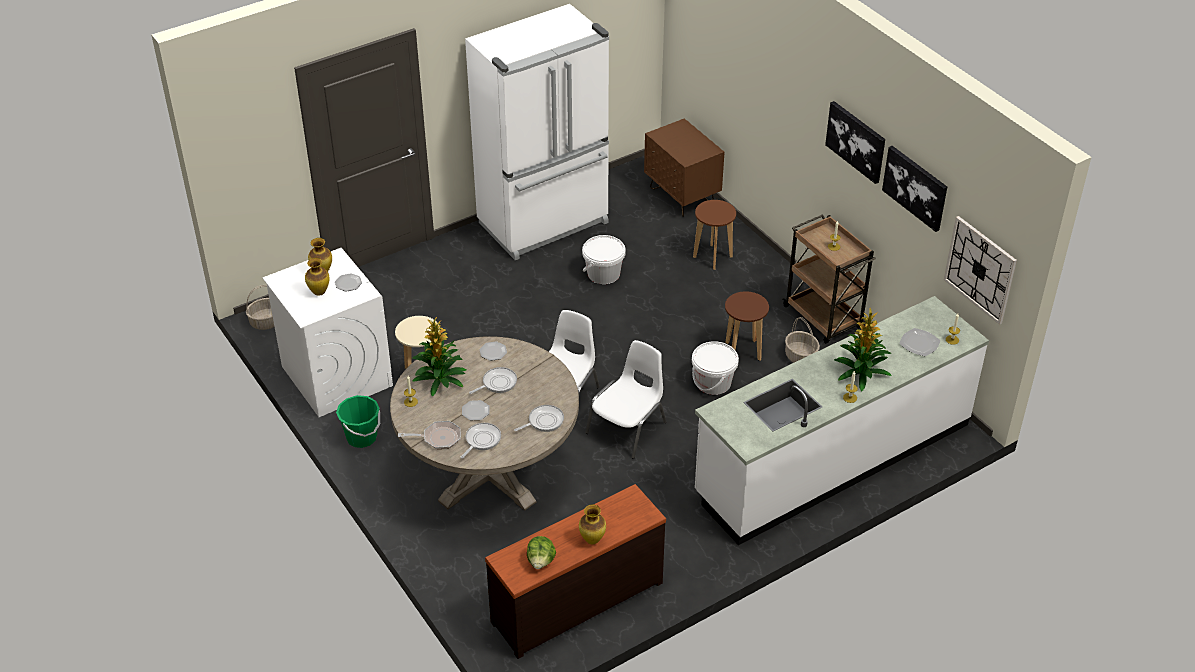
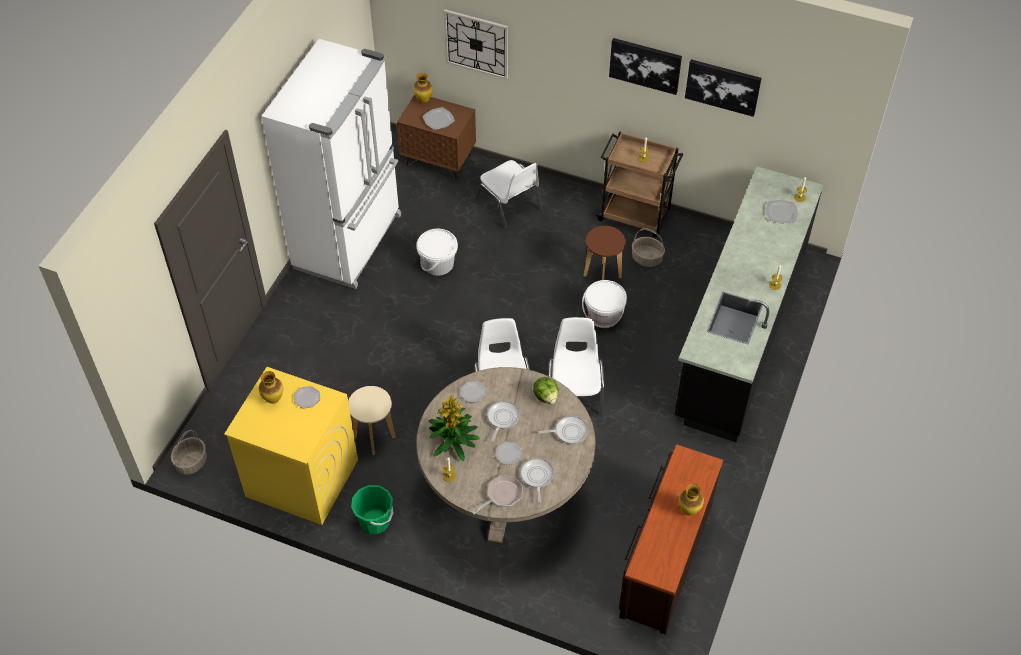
camera: 35 degrees left, 10 degrees up
(319, 292) = (289, 420): vase -> vase (423, 100)
(336, 375) = (301, 478): white washing machine -> yellow washing machine
(541, 561) = (668, 552): lettuce -> lettuce (546, 396)
(544, 421) = (569, 432): frying pan -> frying pan turned 60 degrees clockwise
(683, 146) = (438, 120): none -> plate
(712, 257) = (509, 205): brown stool -> white chair
(833, 459) = (740, 332): white counter -> black counter
(860, 372) = (763, 259): potted plant -> none
(980, 269) = (805, 133): wall clock -> wall clock (476, 44)

